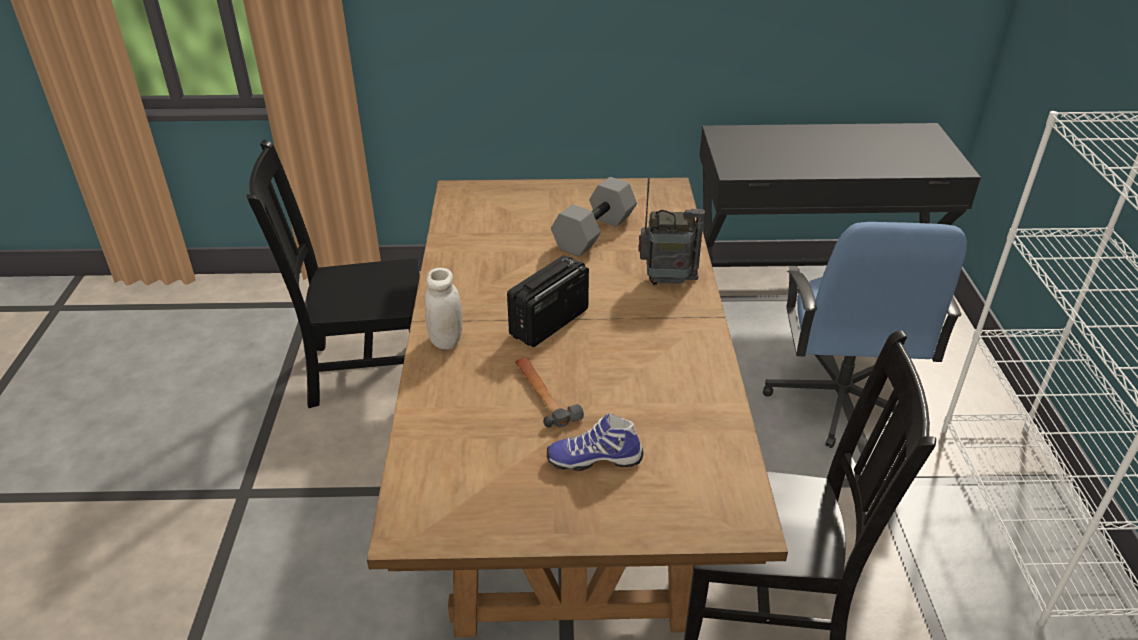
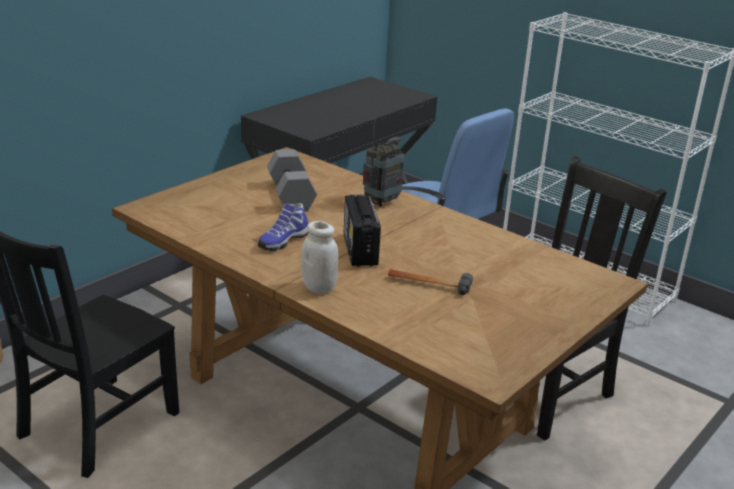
camera: 50 degrees left, 10 degrees down
(594, 458) = (509, 296): shoe -> shoe (282, 241)

